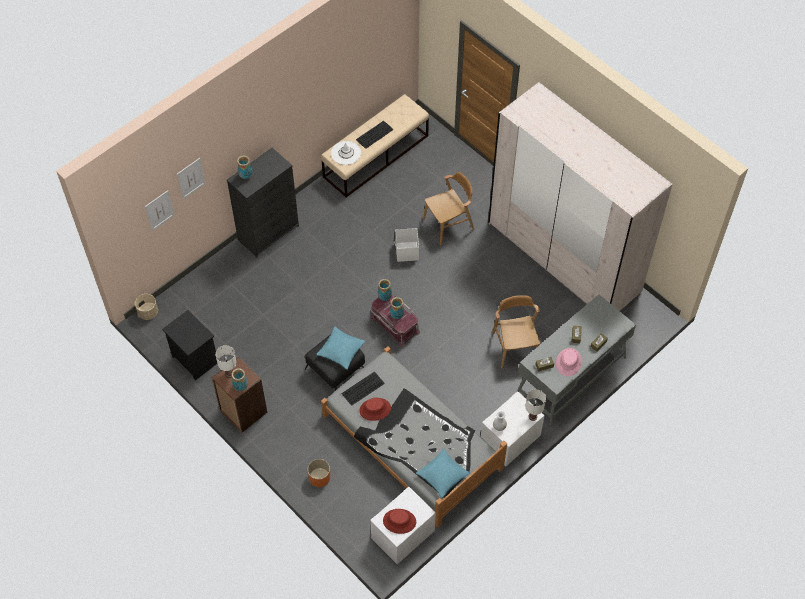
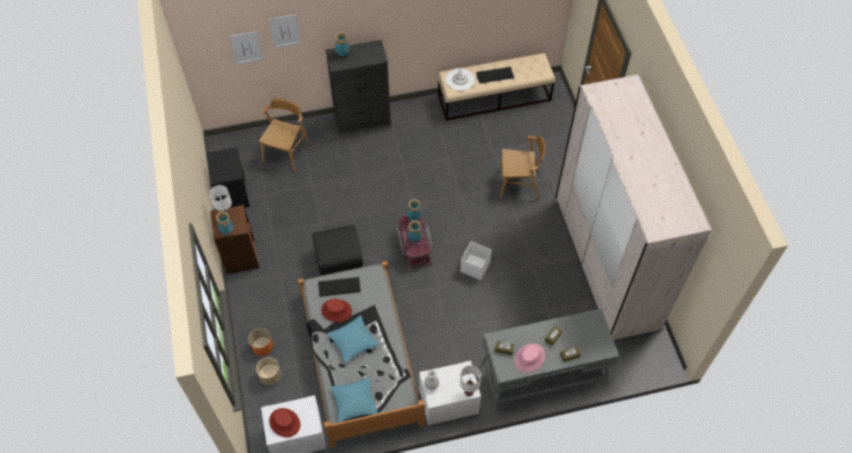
camera: 30 degrees right, 0 degrees up
(148, 312) = (224, 139): beige planter -> beige planter (270, 375)
(341, 350) = (342, 244): turquoise pillow -> turquoise pillow (353, 341)
(406, 252) = (466, 190): white storage box -> white storage box (474, 267)
(515, 347) = (507, 321): brown chair -> brown chair (286, 152)

